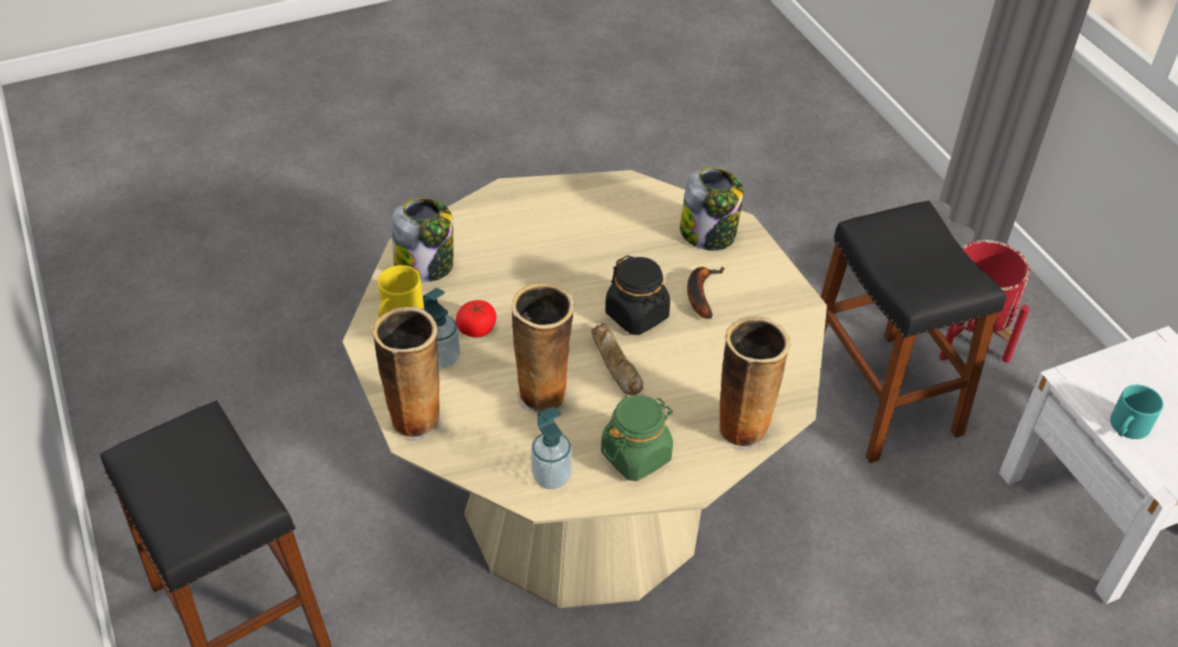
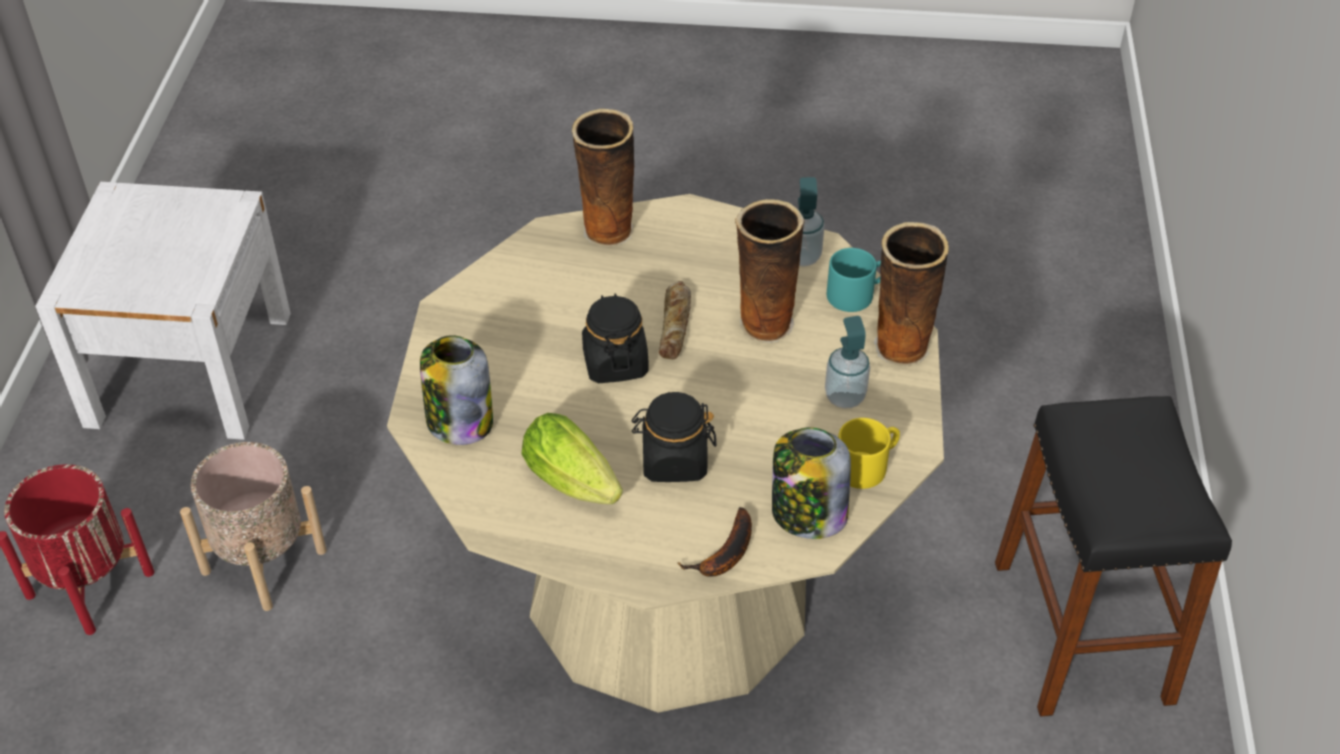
camera: 150 degrees left, 0 degrees up
(477, 328) = (791, 414): tomato -> none
(540, 264) = (674, 461): none -> black jar
(596, 226) = (575, 483): none -> lettuce
(636, 455) = (716, 246): green jar -> none
(700, 293) = (531, 360): banana -> banana (724, 555)
(881, 396) = (263, 561): black stool -> beige planter
(1127, 428) = (205, 246): turquoise mug -> turquoise mug (857, 293)

